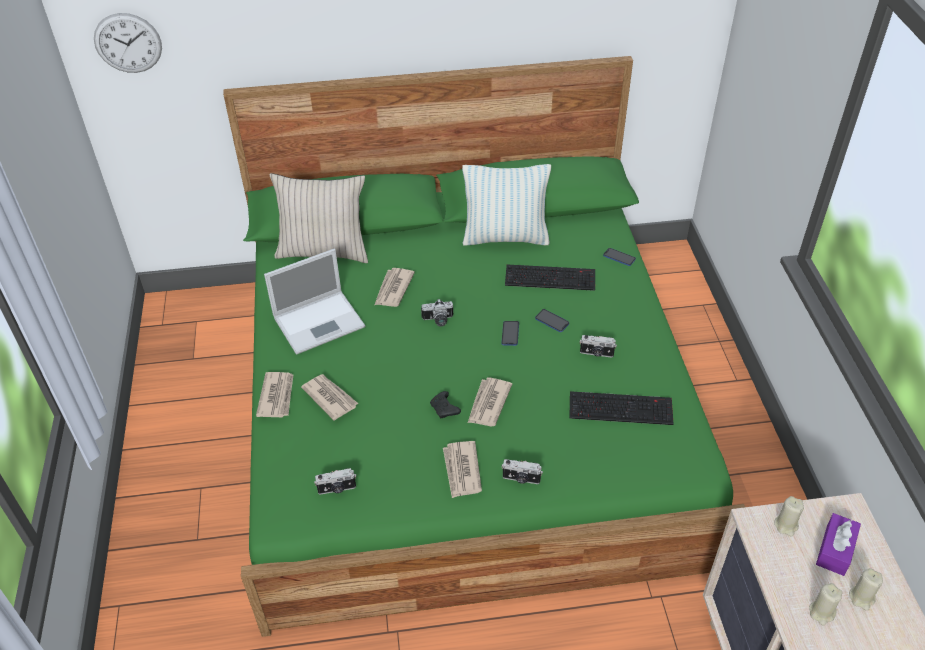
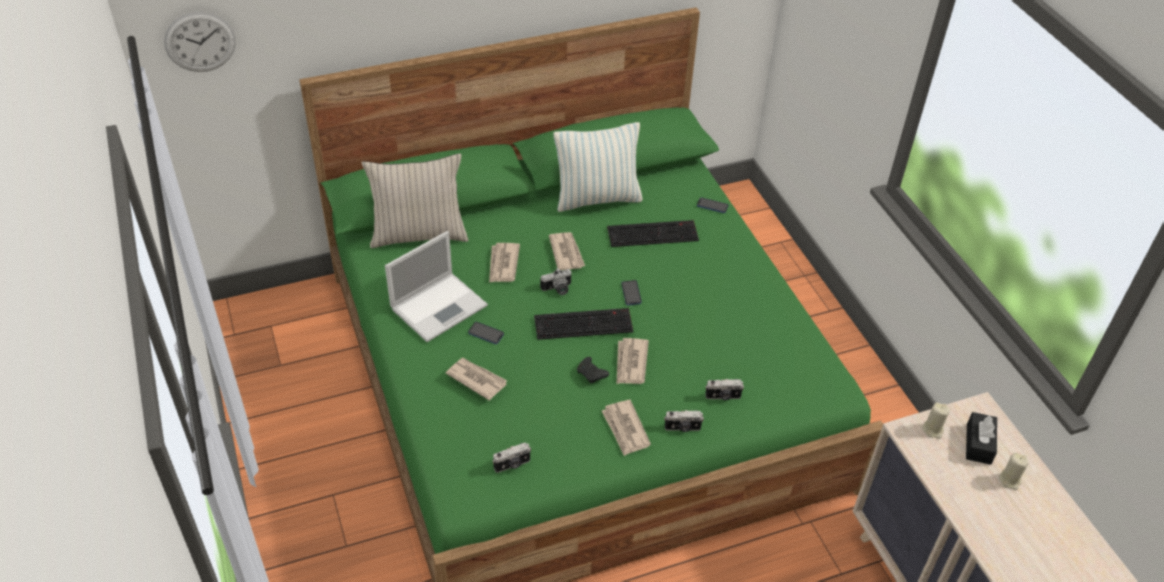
camera: 15 degrees left, 0 degrees up
(277, 396) = (421, 386): newspaper -> newspaper (566, 253)
(552, 321) = (667, 276): phone -> phone (486, 333)
(596, 353) = (717, 301): camera -> camera (723, 397)
(621, 407) = (755, 348): keyboard -> keyboard (584, 323)
(821, 612) = (980, 498): beige candle -> none
(835, 550) = (978, 444): purple tissue box -> black tissue box

